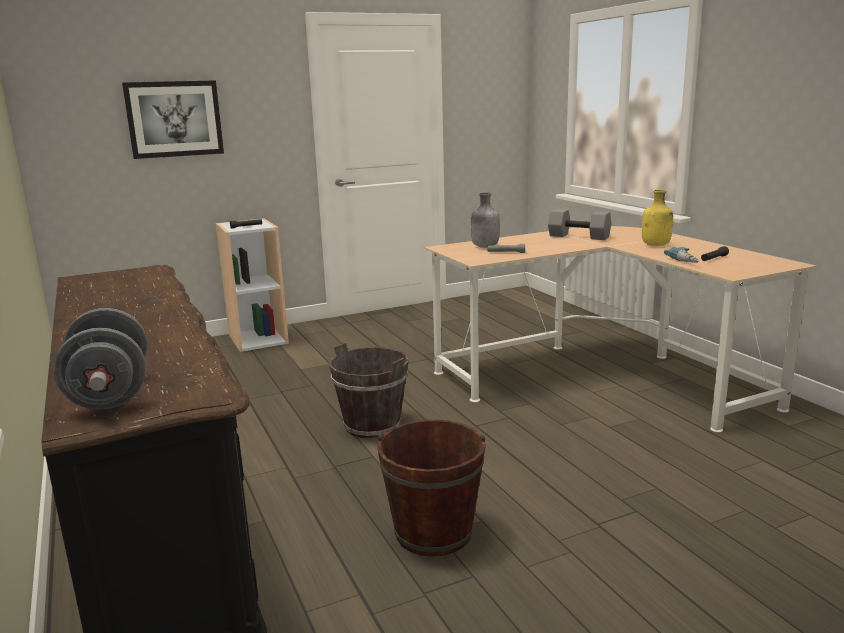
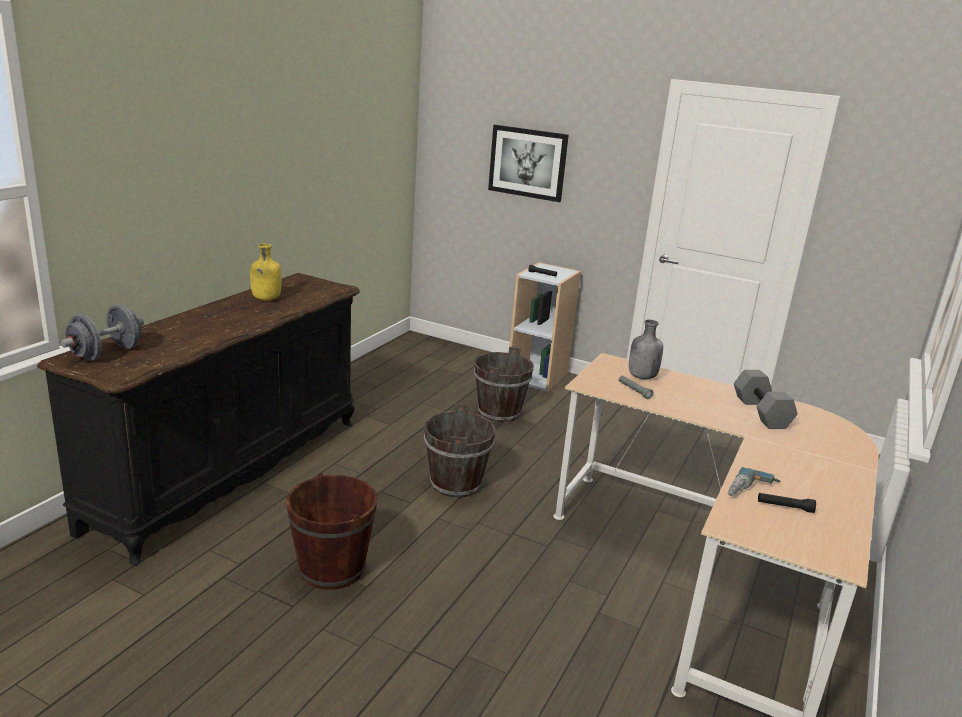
camera: 50 degrees right, 5 degrees up
(288, 371) = (499, 413): none -> brown bucket
(656, 245) = (793, 462): yellow bottle -> yellow bottle (266, 299)

